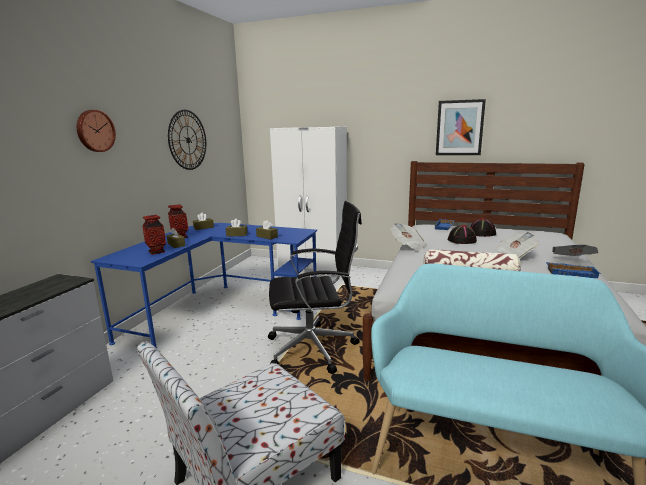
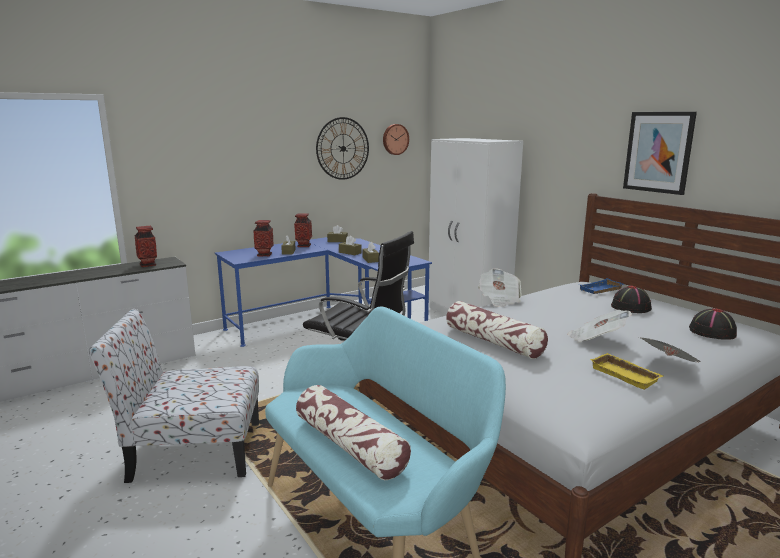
camera: 35 degrees right, 0 degrees up
(40, 290) = (148, 265): none -> vase
(95, 131) = (233, 139): wall clock -> wall clock (395, 139)
(461, 240) = (578, 309): black hat -> black hat (711, 332)
(526, 392) = (350, 445): none -> pillow
(571, 272) = (626, 375): blue tray -> yellow tray

